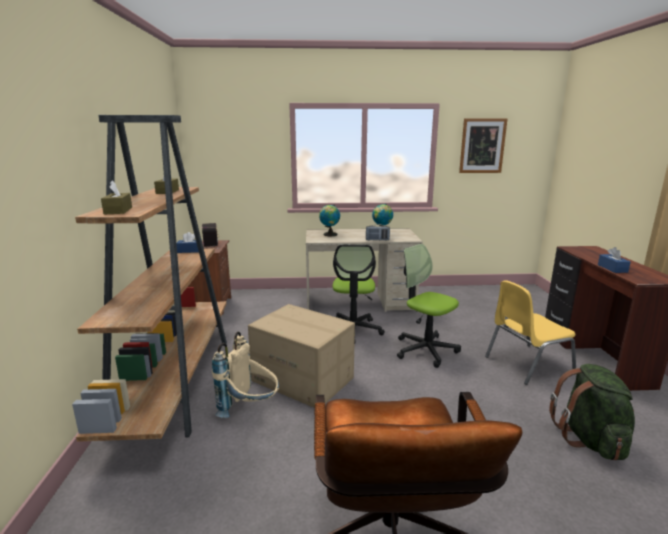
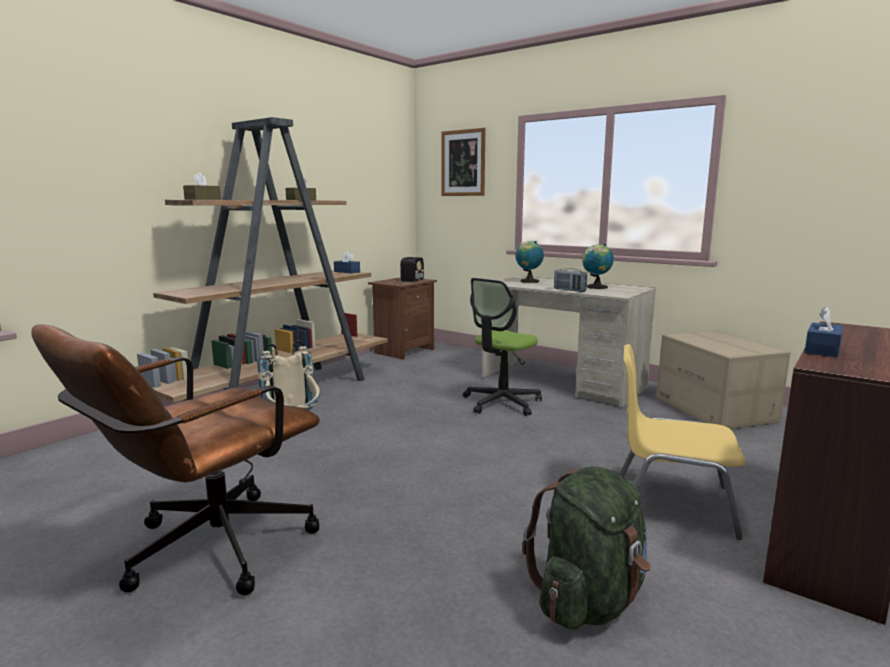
camera: 40 degrees right, 5 degrees down
(303, 379) = (374, 423): cardboard box -> cardboard box (715, 409)
(425, 350) = (551, 443): office chair -> none
(482, 146) = (806, 159): picture -> picture (463, 163)

